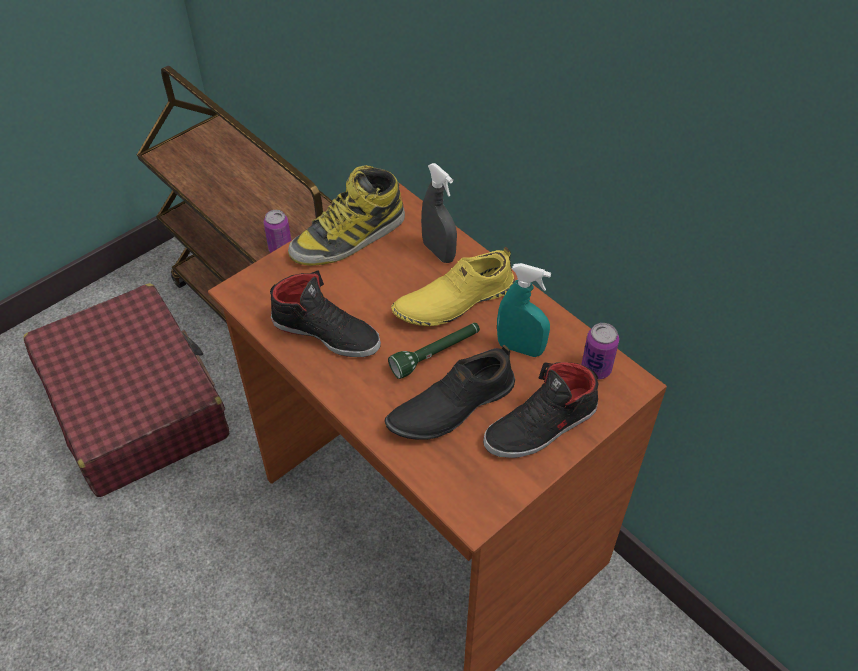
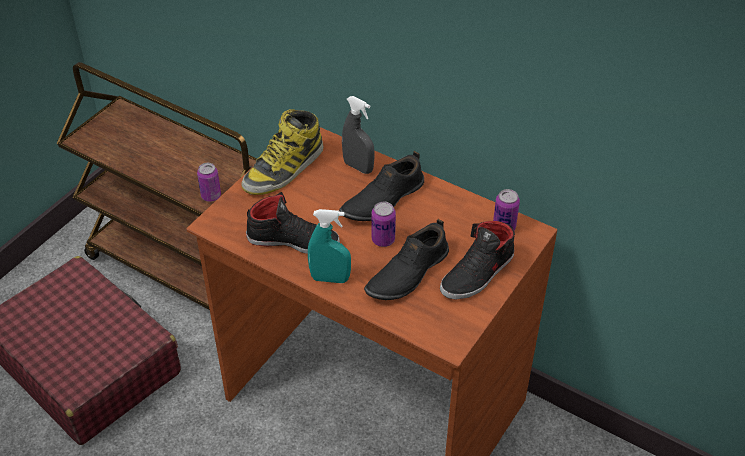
camera: 15 degrees left, 5 degrees down
(436, 354) = (383, 240): green flashlight -> can
(453, 300) = (382, 199): yellow shoe -> black shoe
(520, 348) = (444, 223): turquoise spray bottle -> turquoise spray bottle (330, 278)

